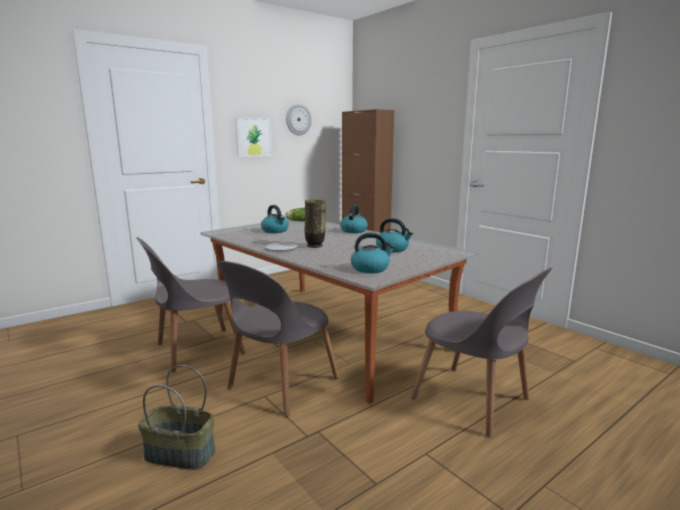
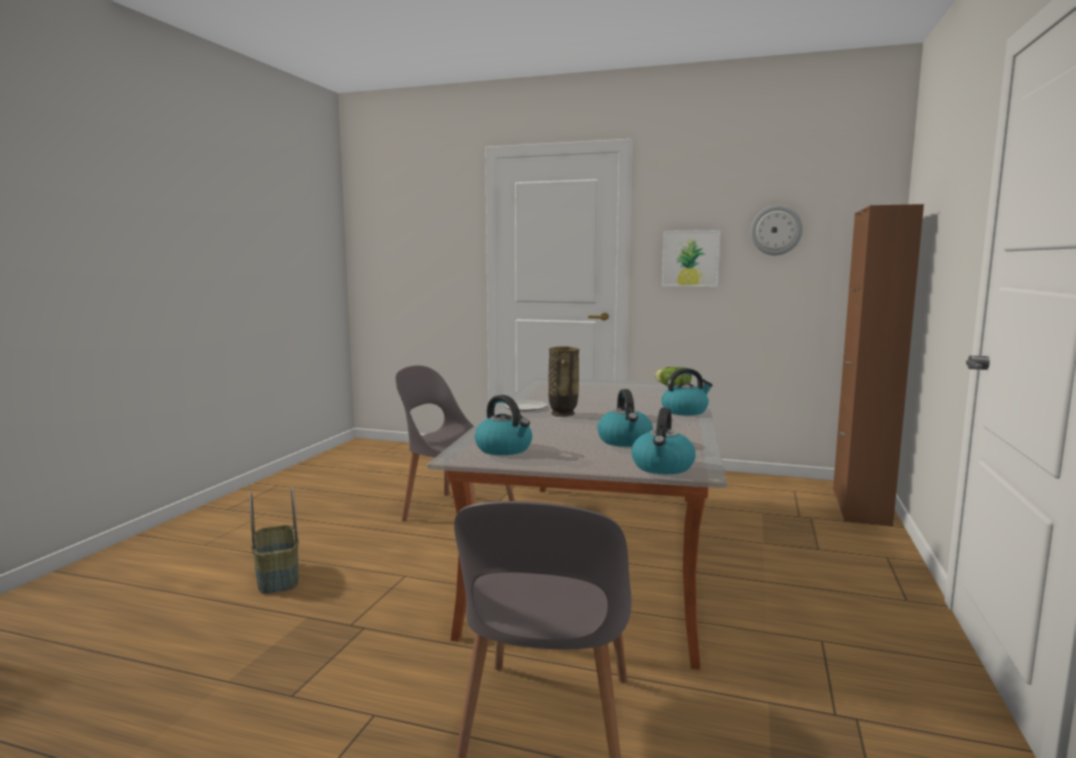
camera: 55 degrees right, 5 degrees down
(275, 231) = (599, 391): kettle -> kettle (662, 467)
(280, 385) = (434, 575): grey chair -> none

